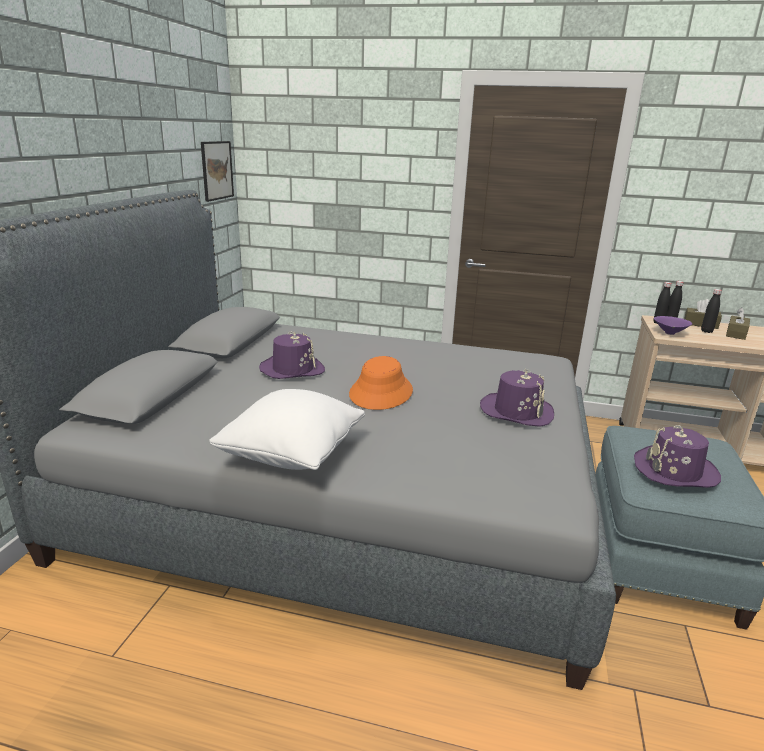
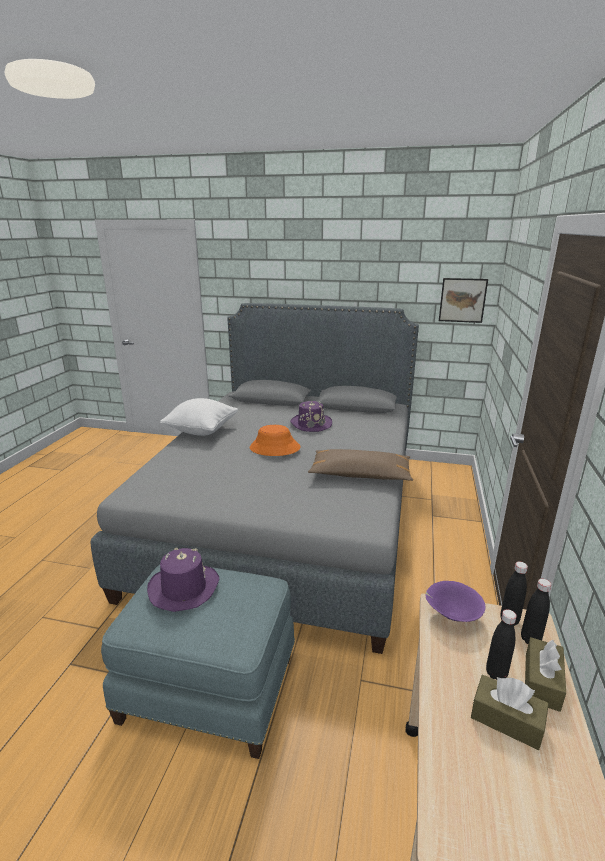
camera: 90 degrees right, 0 degrees up
(449, 354) = (360, 474): none -> brown pillow
(516, 411) = (245, 493): purple hat -> none

